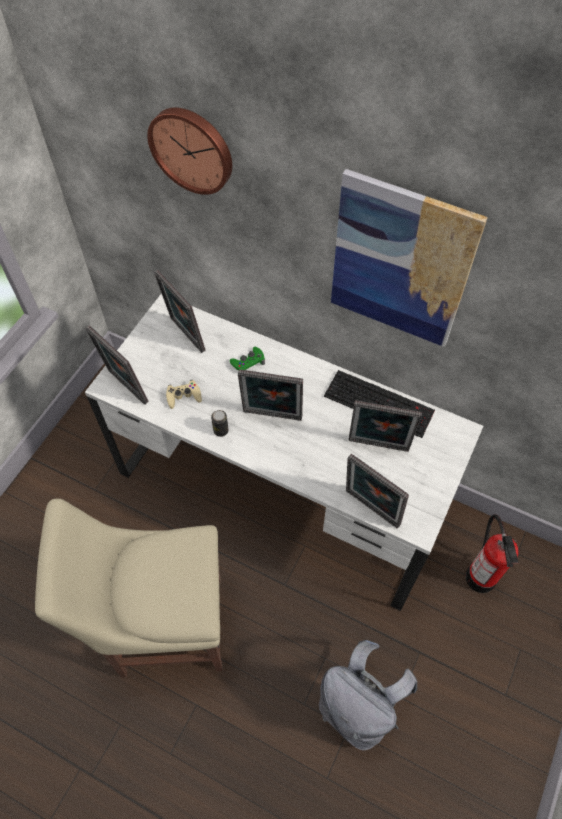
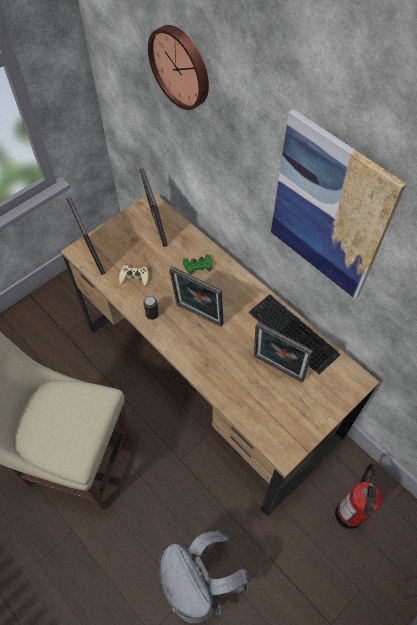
camera: 20 degrees right, 0 degrees up
(281, 488) = (208, 380): white desk -> brown desk
(370, 510) = (247, 422): picture frame -> none

